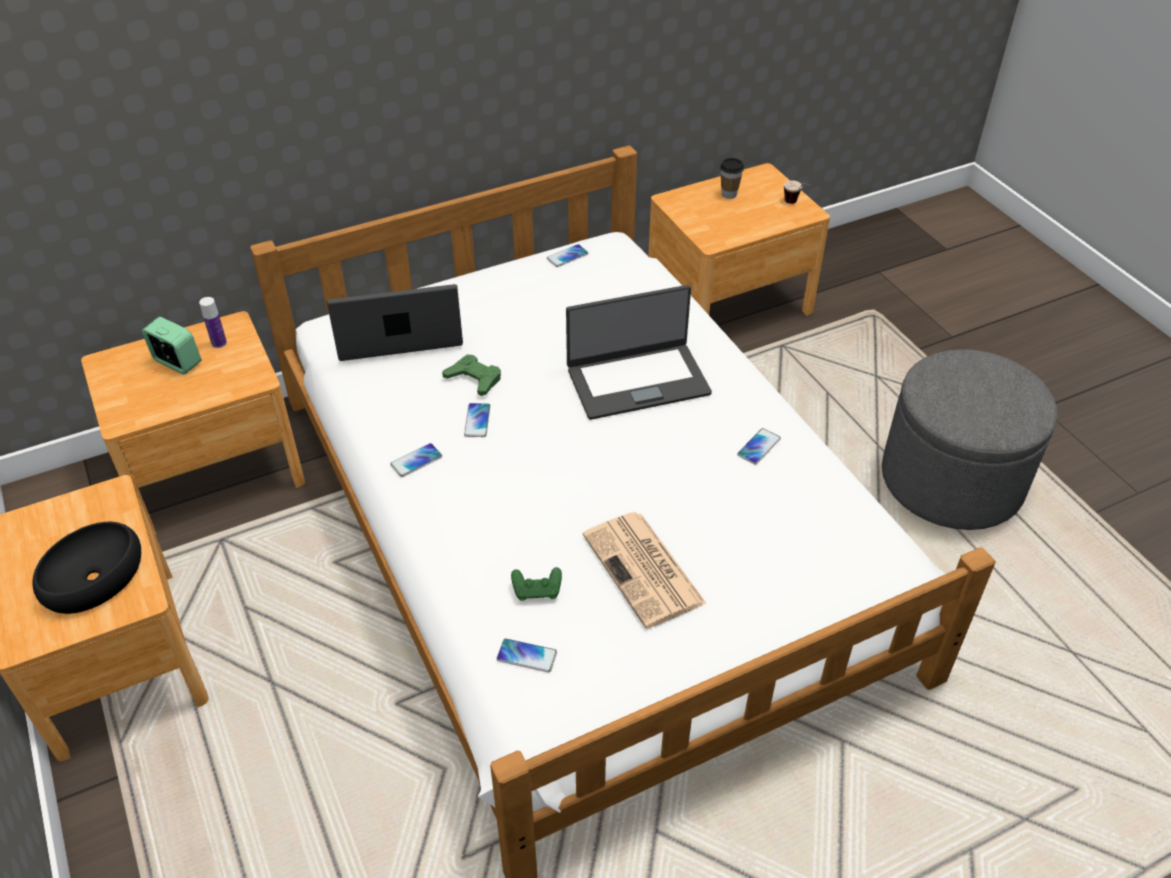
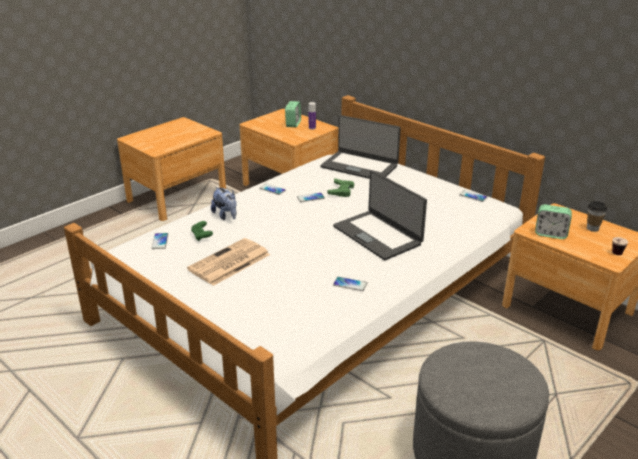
camera: 70 degrees right, 15 degrees down
(93, 576) = (165, 141): black bowl -> none
(399, 333) = (359, 166): laptop -> laptop turned 150 degrees clockwise
(479, 543) = (226, 216): none -> plush toy
(727, 229) = (550, 234): none -> alarm clock

